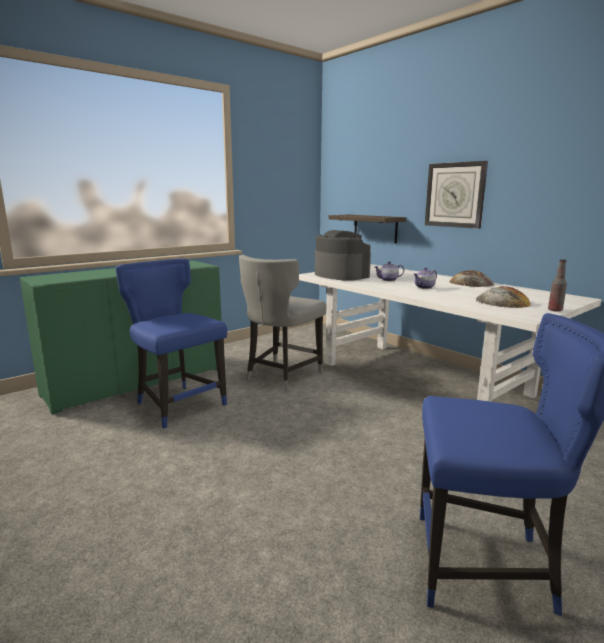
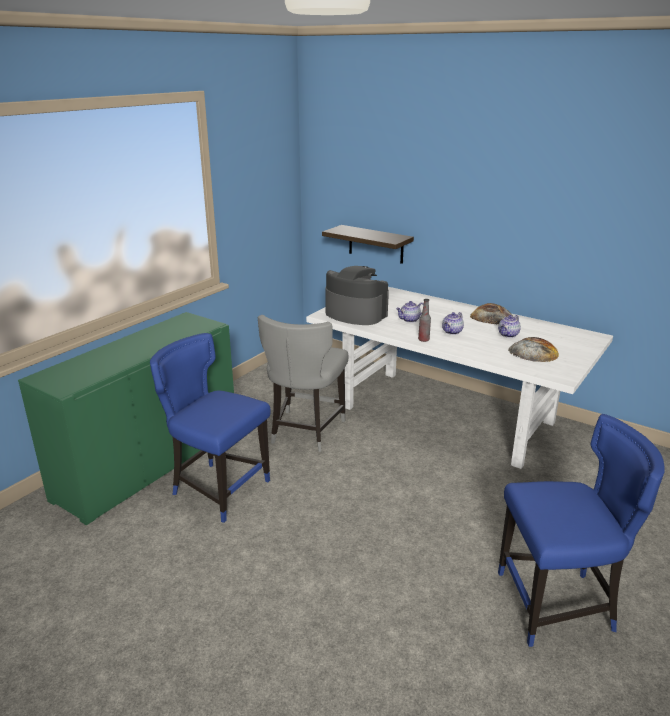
camera: 15 degrees left, 10 degrees up
(455, 195) = (470, 220): wall clock -> none
(482, 292) = (508, 335): none -> teapot
(555, 310) = (581, 362): bottle -> bottle (423, 340)

